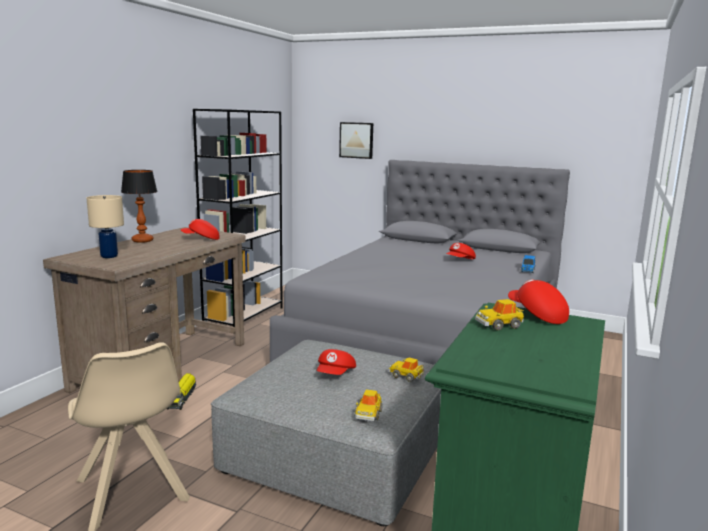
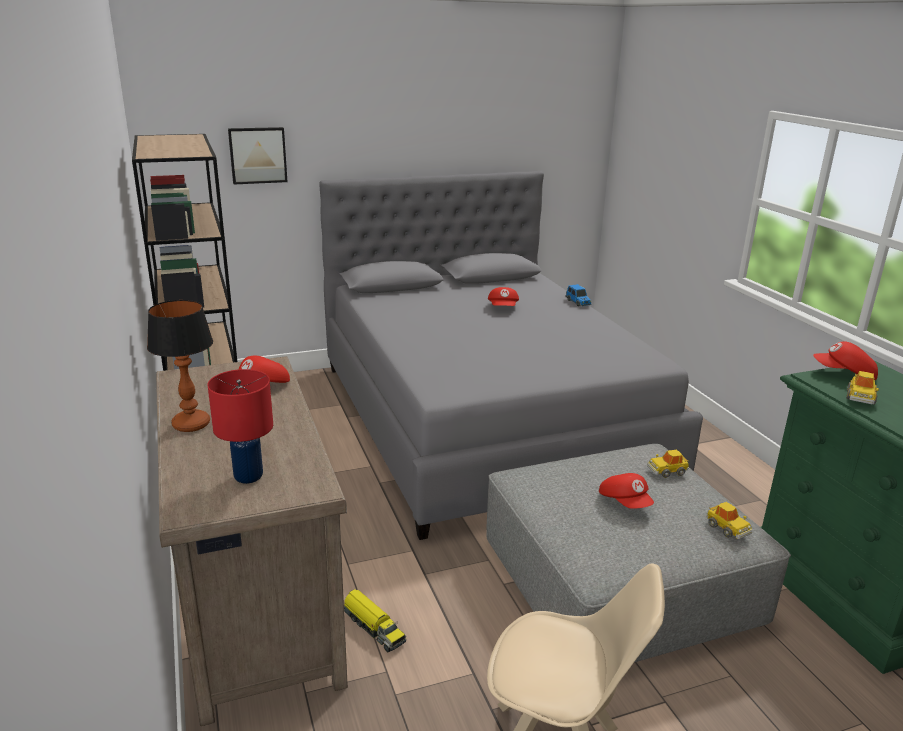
camera: 45 degrees left, 10 degrees up
(108, 256) = (247, 478): beige table lamp -> red table lamp

